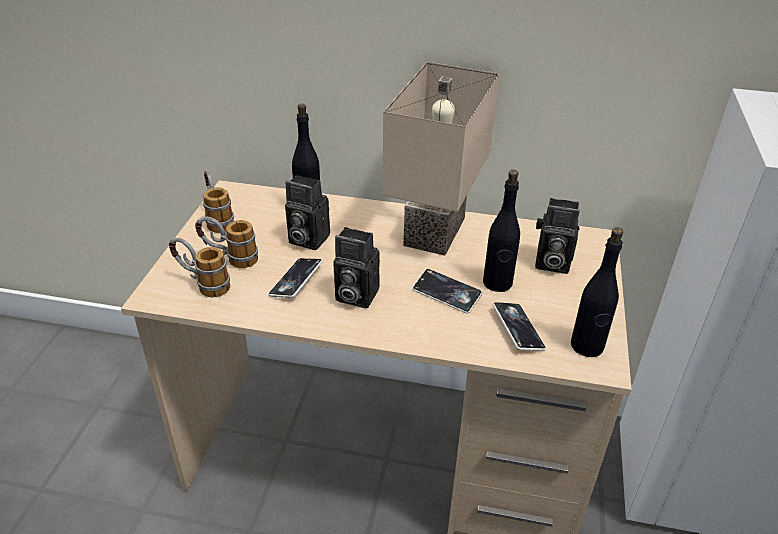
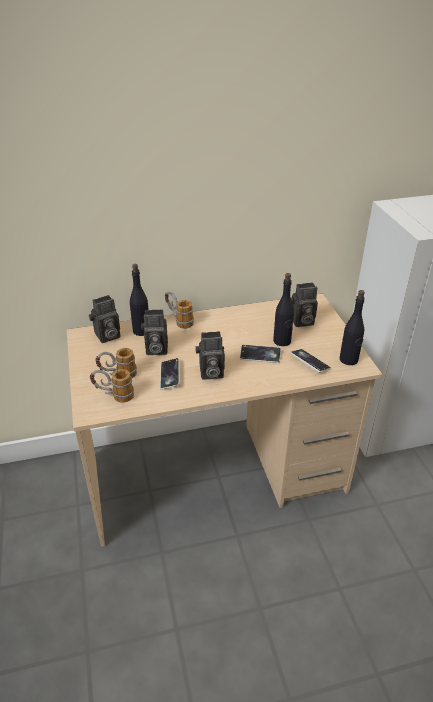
camera: 25 degrees left, 0 degrees up
(217, 218) = (88, 354): mug -> mug (179, 320)
(259, 203) = (107, 336): none -> camera
(438, 233) = (229, 323): beige table lamp -> none

